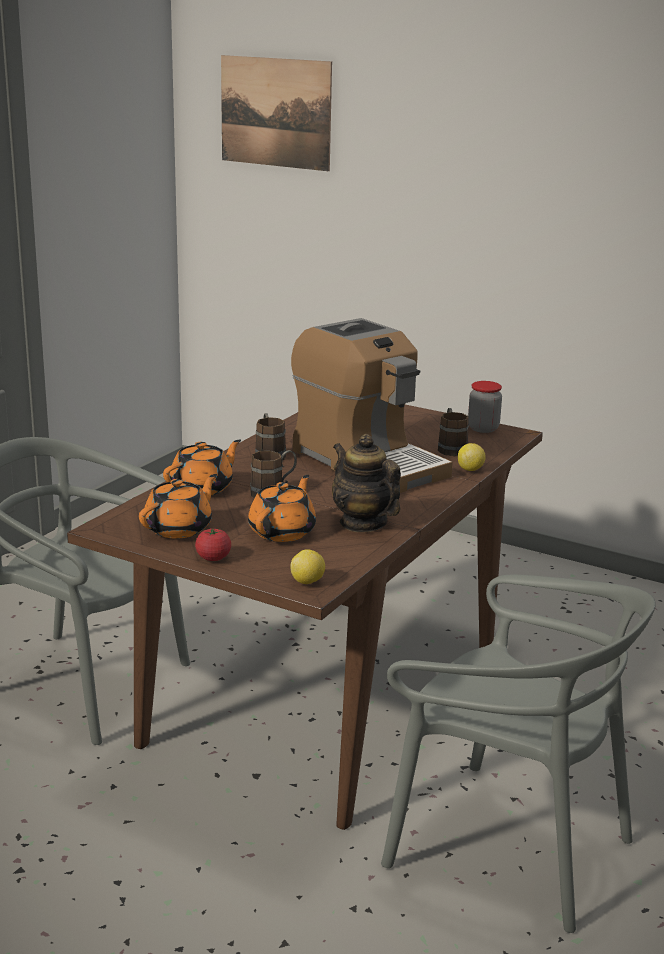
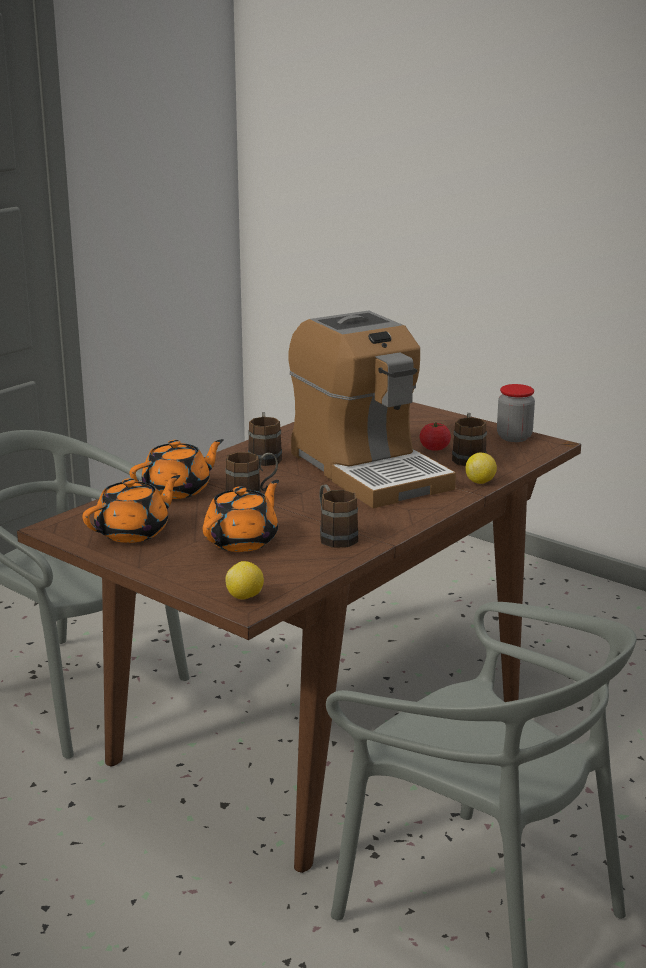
camera: 10 degrees right, 0 degrees up
(213, 558) = (155, 565): tomato -> tomato (434, 448)
(275, 112) = (335, 90): picture -> none
(363, 523) = (334, 536): teapot -> brown mug

